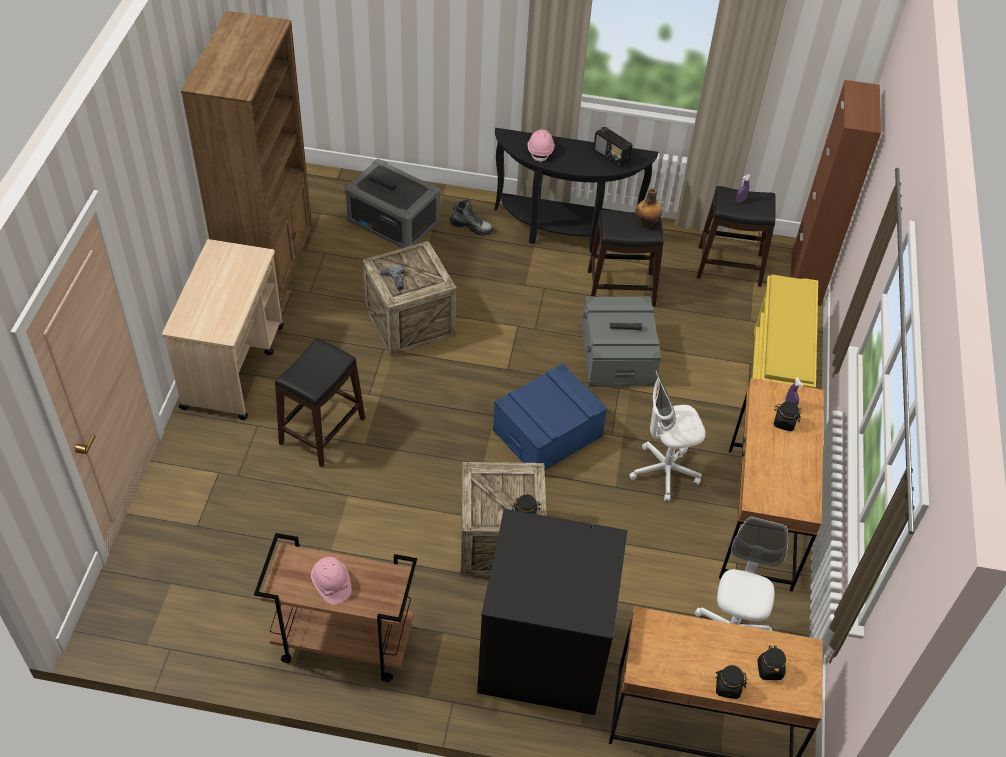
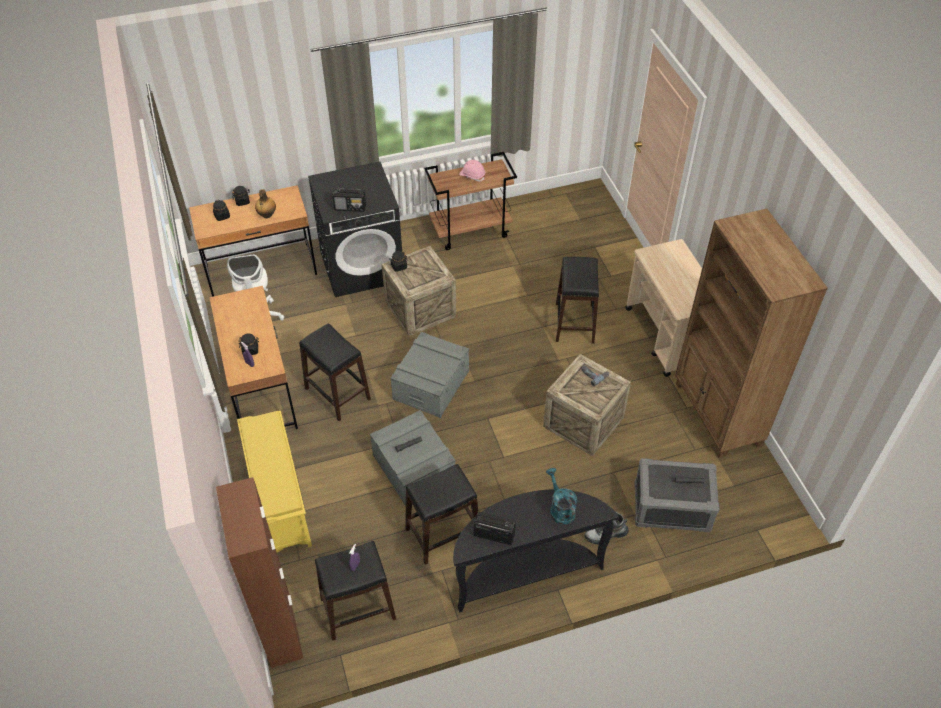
camera: 155 degrees right, 0 degrees up
(540, 150) = (560, 508): pink hard hat -> turquoise watering can
(547, 433) = (431, 384): blue storage box -> grey storage box
(575, 539) = (350, 207): none -> radio
(647, 222) = (428, 495): bottle -> bottle (267, 215)
(664, 472) = (337, 393): white office chair -> black stool

